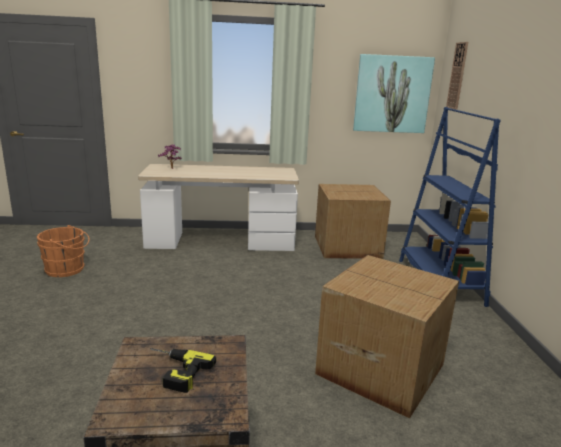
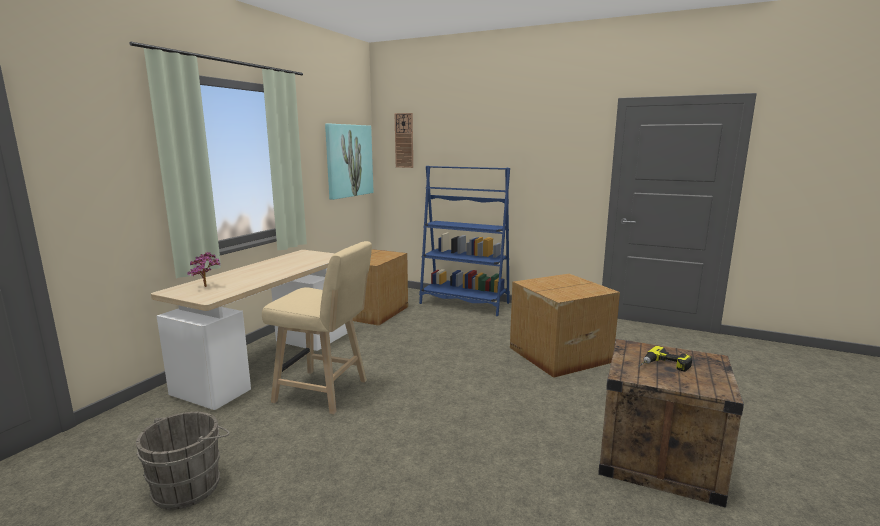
camera: 60 degrees left, 5 degrees down
(67, 270) = (190, 485): orange bucket -> grey bucket
(190, 272) = (325, 392): none -> beige stool

